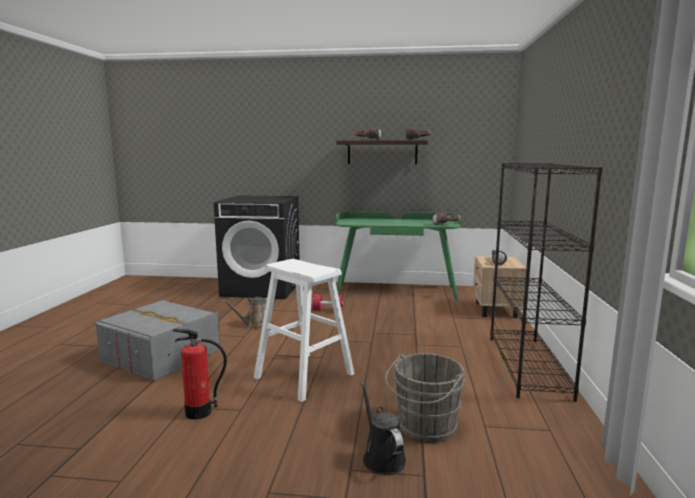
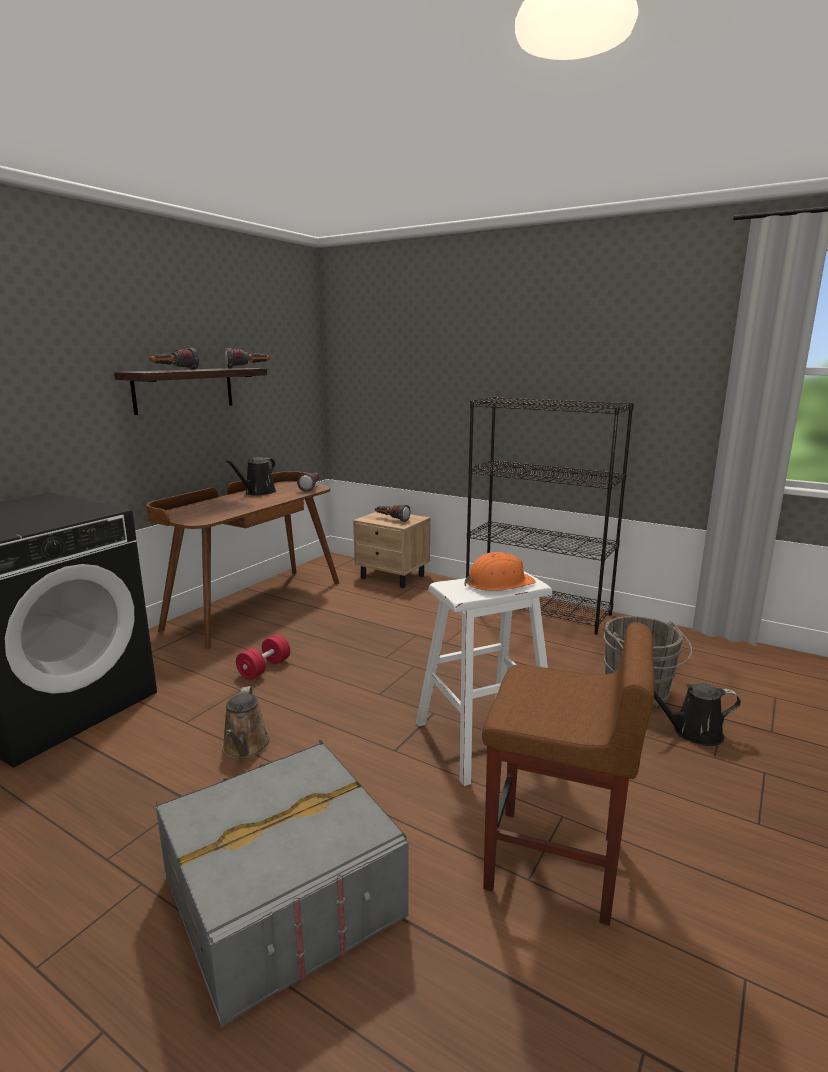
camera: 65 degrees left, 5 degrees up
(198, 412) = (555, 863): fire extinguisher -> brown stool
(306, 267) = (498, 583): none -> orange hard hat
(395, 291) = (255, 604): green desk -> brown desk
(414, 221) = (258, 493): none -> black watering can

